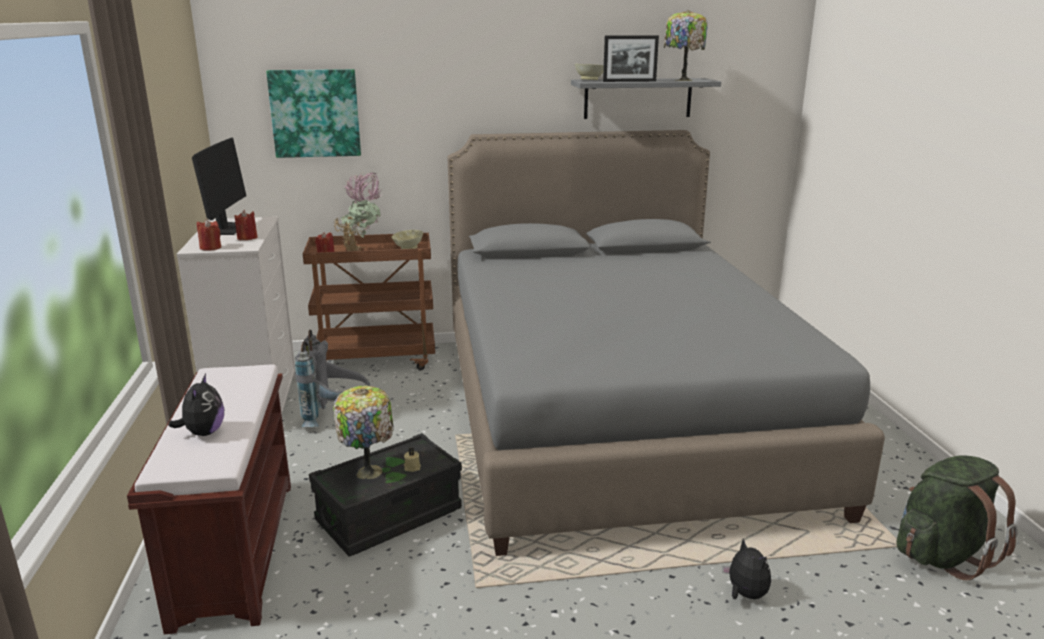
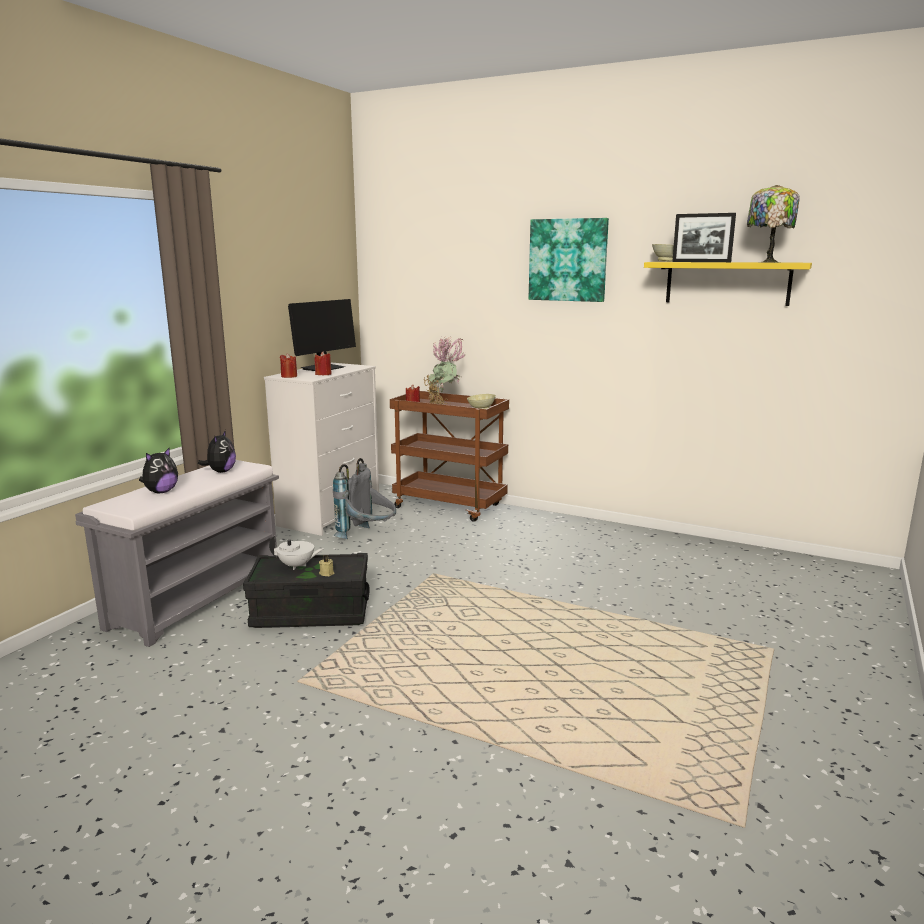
camera: 35 degrees right, 5 degrees down
(235, 549) = (198, 597): brown bench -> grey bench
(315, 113) = (430, 286): picture -> picture (568, 260)
(368, 470) = (297, 566): table lamp -> white teapot
(615, 415) = (591, 600): grey bed -> none
(638, 98) = (727, 283): grey shelf -> yellow shelf
(745, 594) = (499, 787): plush toy -> plush toy (221, 471)
(942, 555) = (788, 860): green backpack -> none

